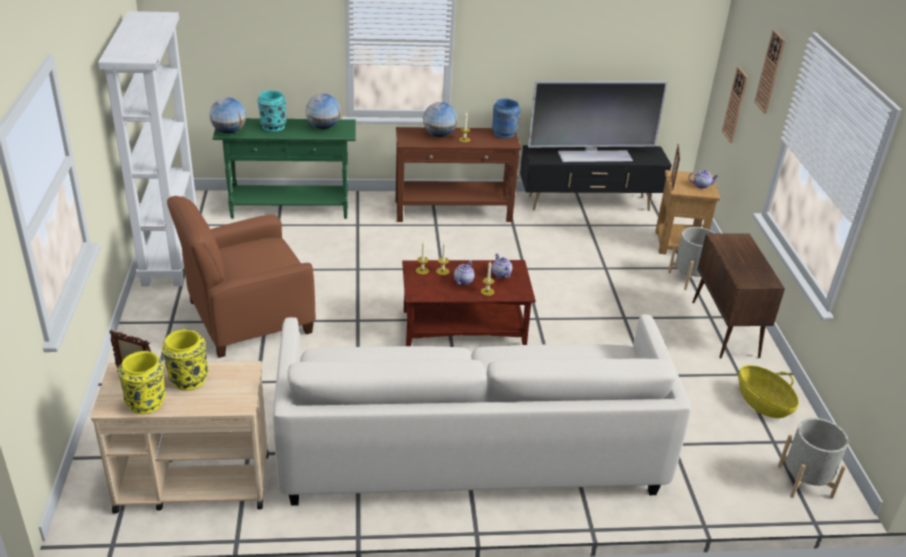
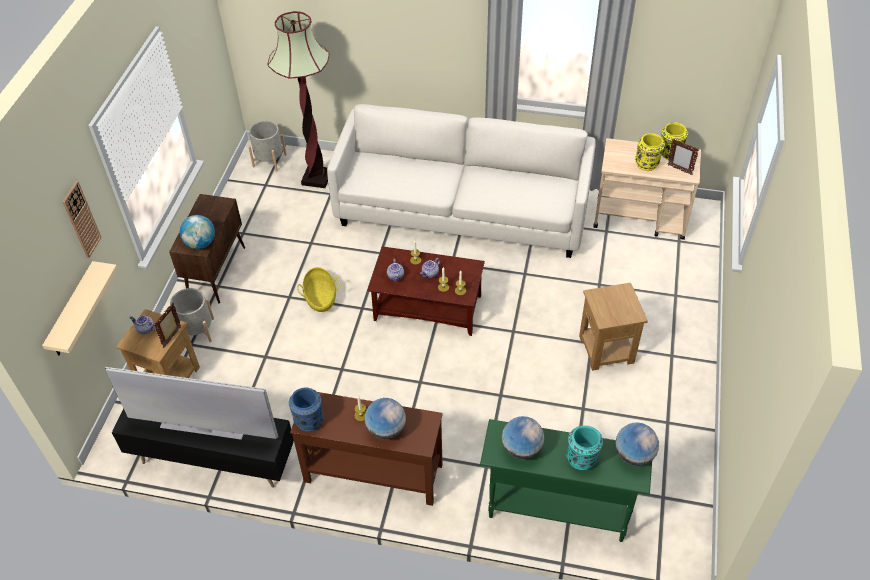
camera: 160 degrees left, 15 degrees up
(170, 252) = (685, 452): white bookcase -> none
(247, 317) = (606, 350): brown armchair -> brown side table
(711, 464) = (317, 178): none -> floor lamp
(725, 243) = (201, 243): none -> globe
(735, 105) = (72, 311): wall clock -> beige shelf
(763, 403) = (247, 210): basket -> basket (320, 298)

